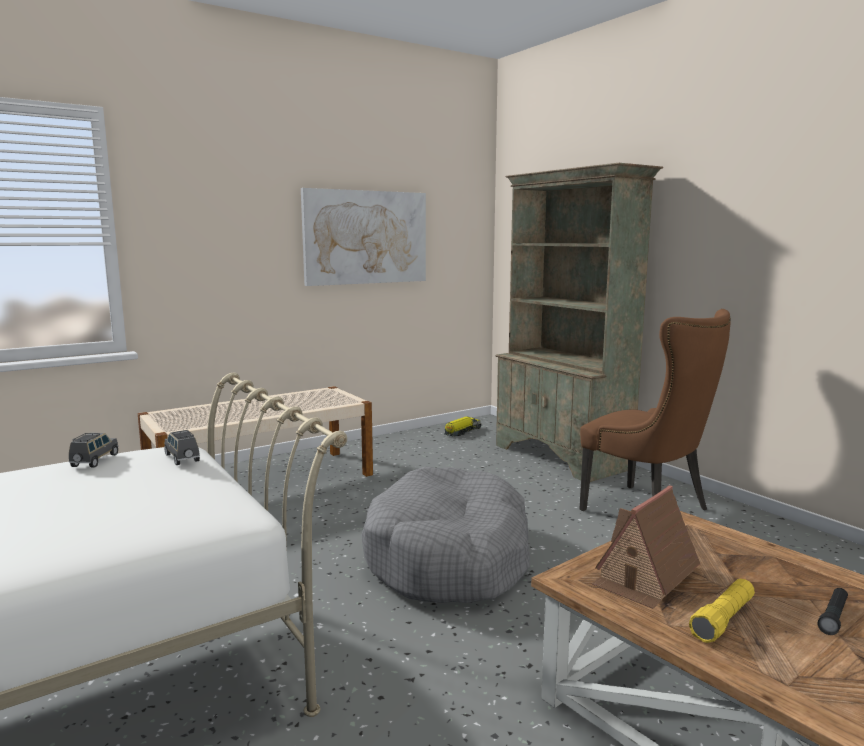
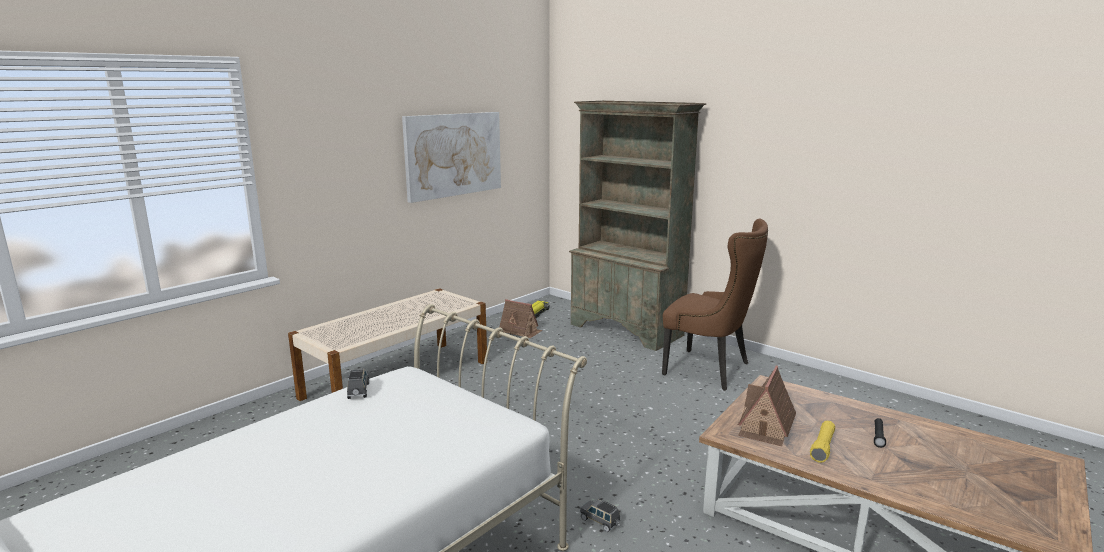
camera: 15 degrees left, 5 degrees up
(182, 458) = (424, 380): grey toy car -> grey toy car (600, 522)
(433, 447) = (520, 331): none -> toy house
(449, 557) = (589, 424): grey dog bed -> none

